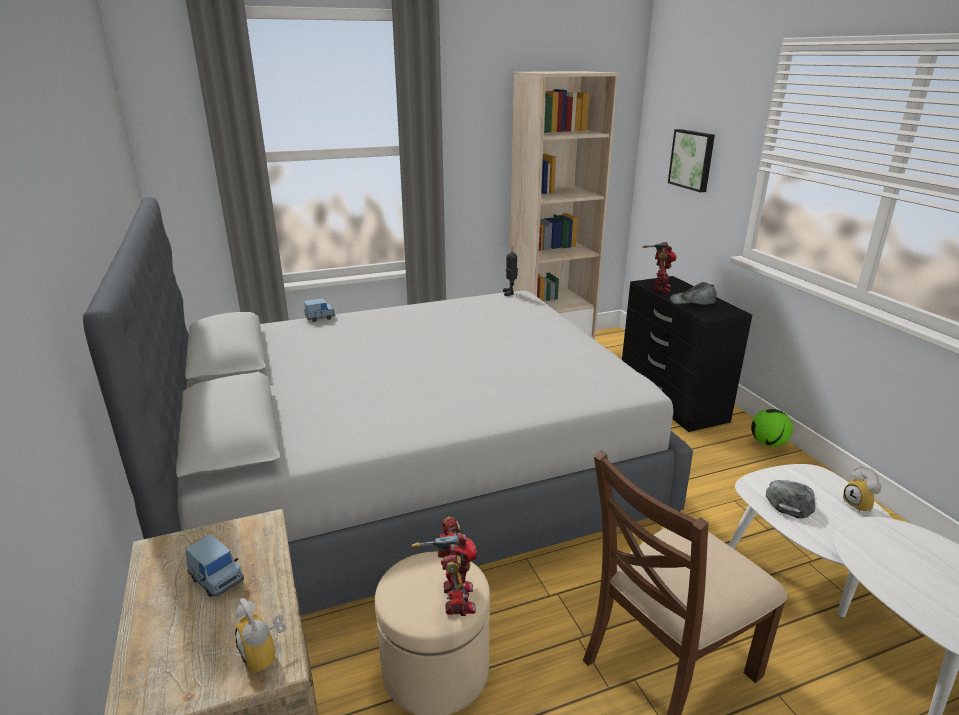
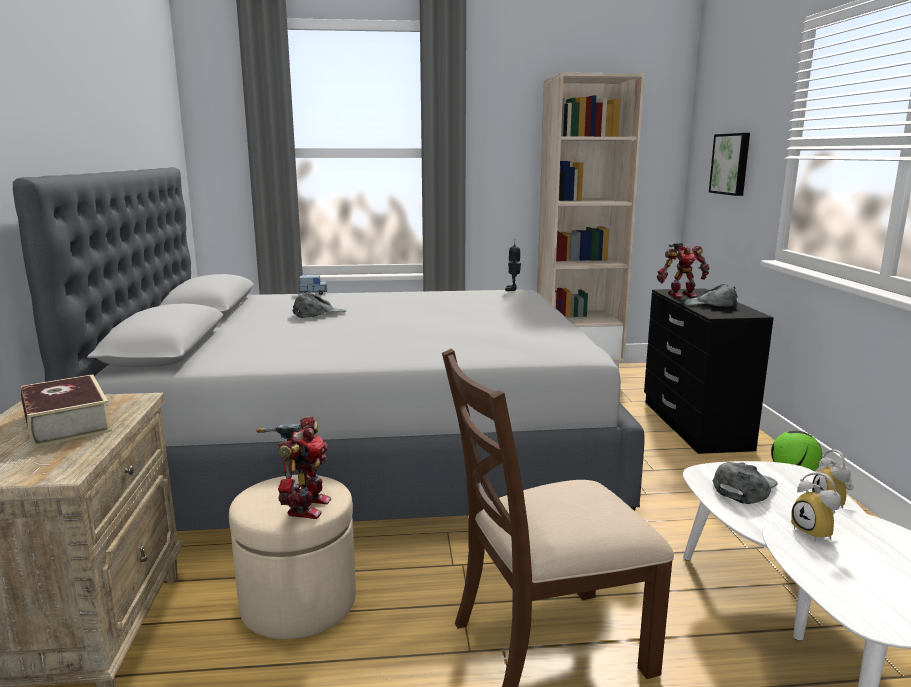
camera: 15 degrees right, 10 degrees down
(217, 579) = (67, 422): blue toy car -> book
(266, 655) = (59, 467): alarm clock -> alarm clock (817, 533)
(351, 353) = (319, 313): none -> grey cap
(659, 288) = (681, 295): toy robot -> toy robot turned 45 degrees clockwise

